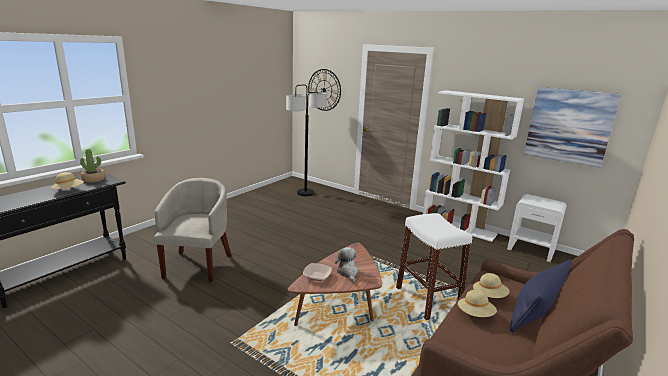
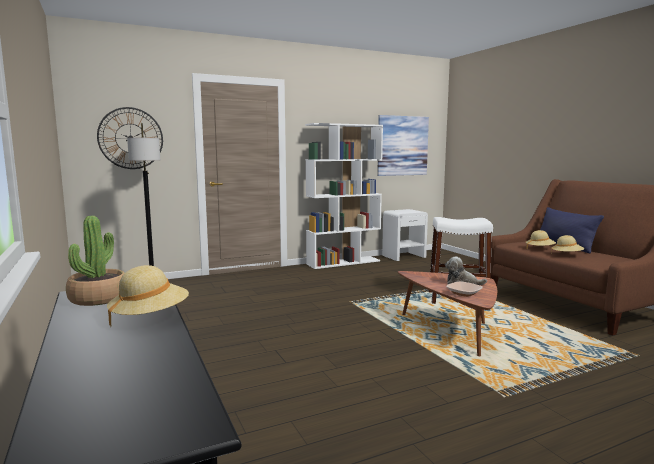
camera: 60 degrees left, 10 degrees down
(198, 264) = (281, 395): beige armchair -> none

